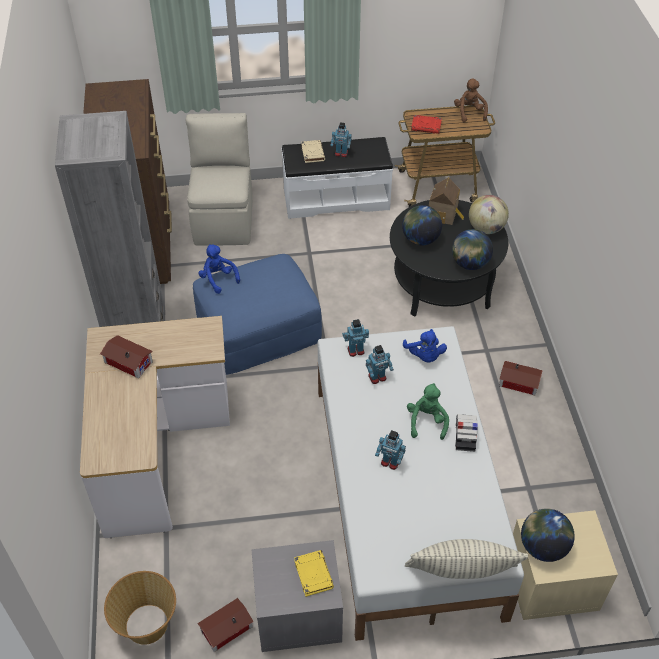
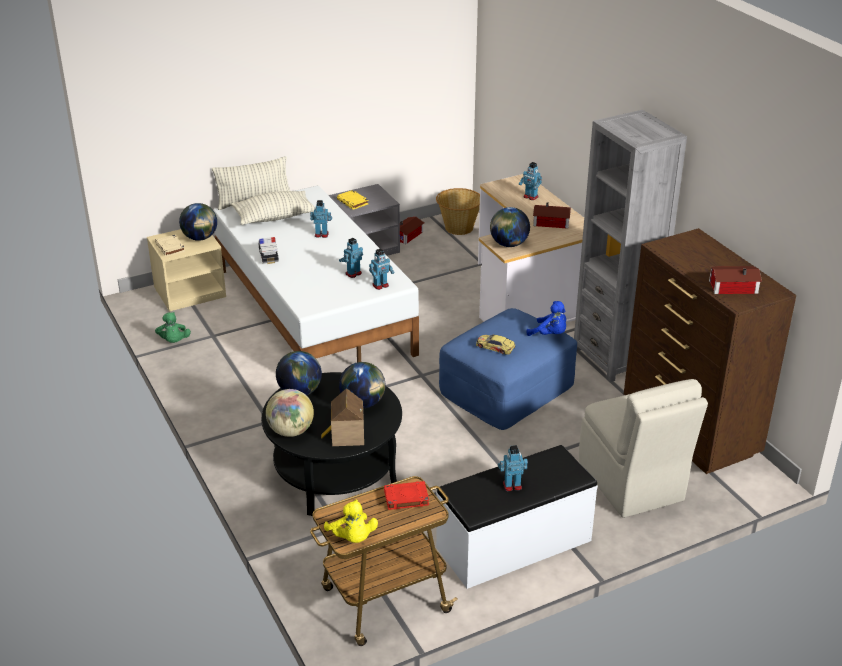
camera: 160 degrees right, 15 degrees down
(114, 418) = (530, 197): none -> toy robot
(200, 338) = (508, 244): none -> globe
(277, 275) = (495, 347): none -> toy car
(312, 153) = (548, 477): beige book -> beige book (170, 248)
(424, 356) = (318, 293): blue plush toy -> none
(426, 421) = (302, 258): green plush toy -> green plush toy (174, 341)
(441, 520) = (274, 217): none -> pillow
(469, 113) = (352, 538): brown plush toy -> yellow plush toy
(519, 383) = (230, 401): toy house -> toy house (731, 286)

